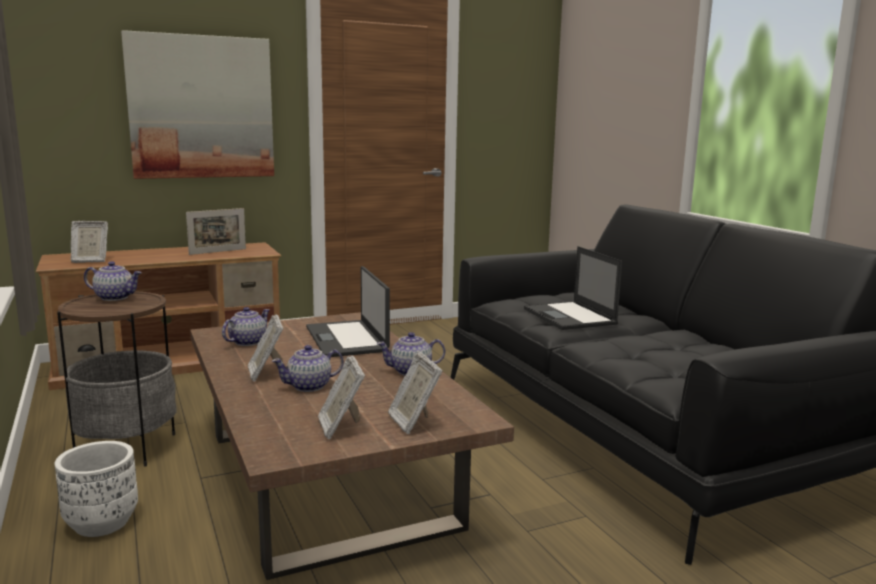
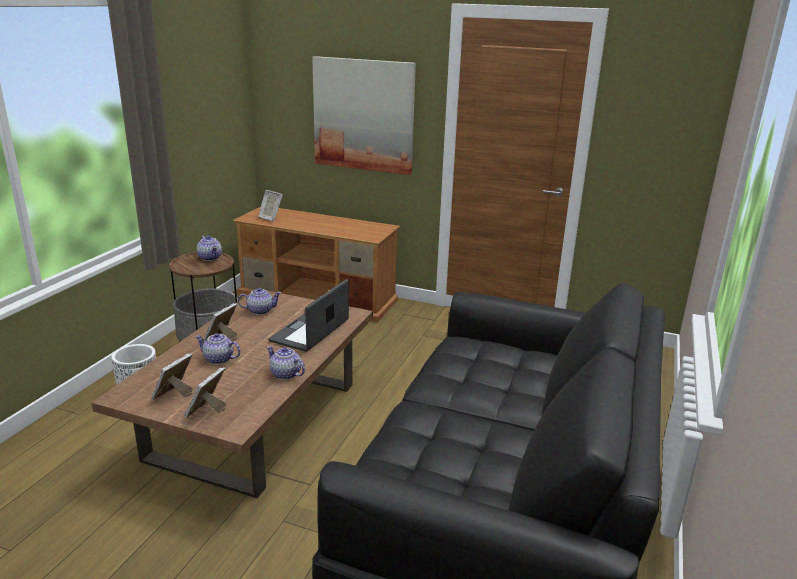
camera: 45 degrees right, 10 degrees up
(218, 251) = (349, 228): picture frame -> none
(570, 317) = (469, 378): laptop -> none

